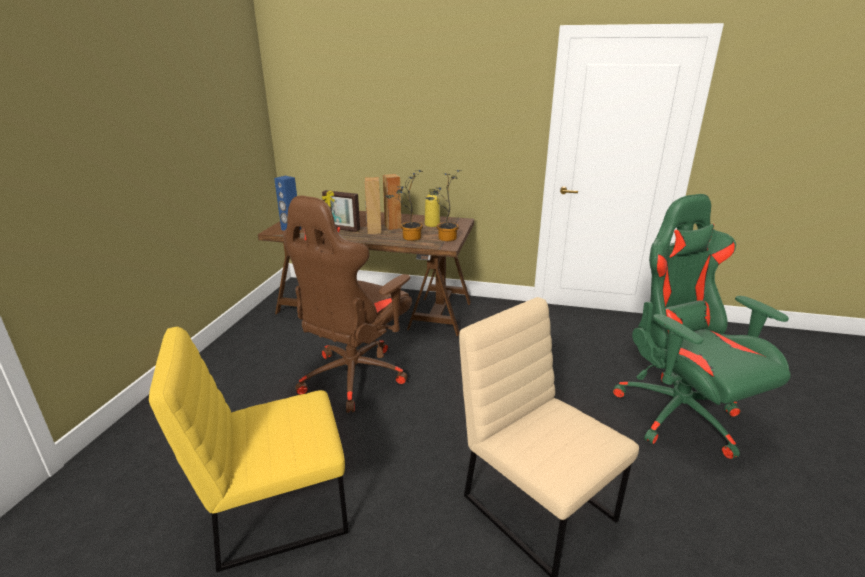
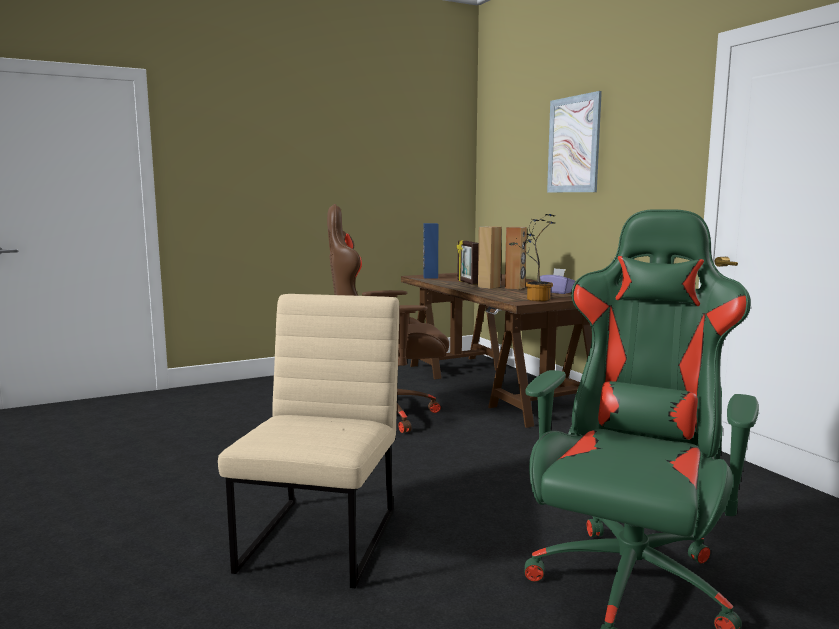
camera: 50 degrees right, 15 degrees down
(275, 510) = (193, 448): yellow chair -> none
(409, 238) = (504, 293): potted plant -> none
(410, 95) = (573, 144): none -> picture
(432, 224) = (557, 292): yellow bottle -> purple tissue box

